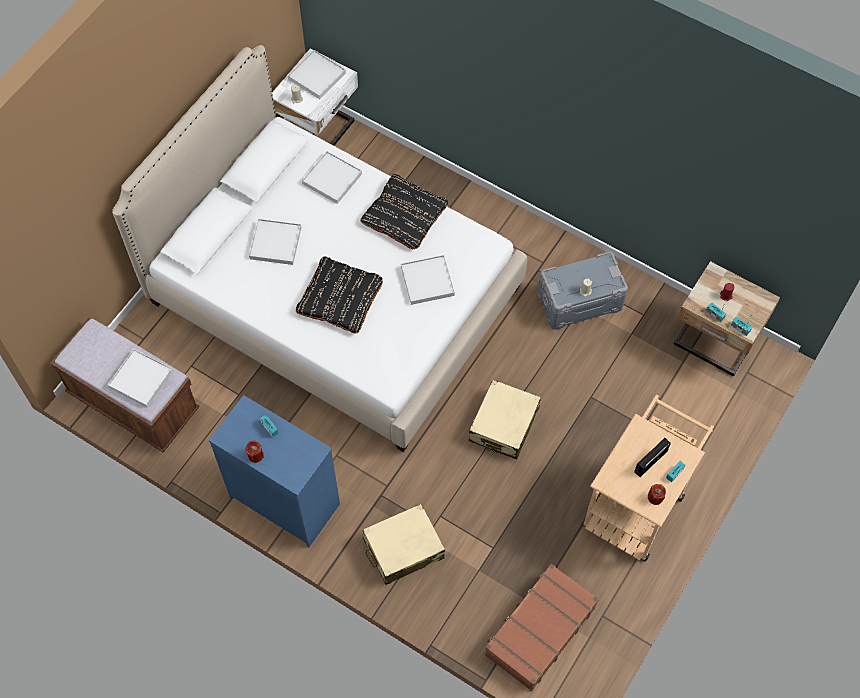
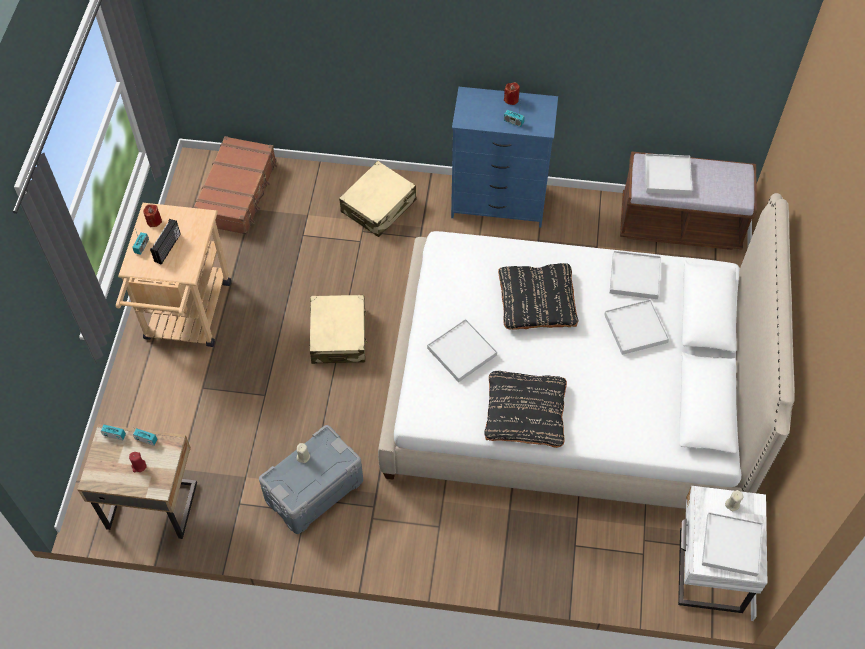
camera: 155 degrees right, 5 degrees down
(332, 179) = (626, 421): white tray -> white tray (635, 277)

